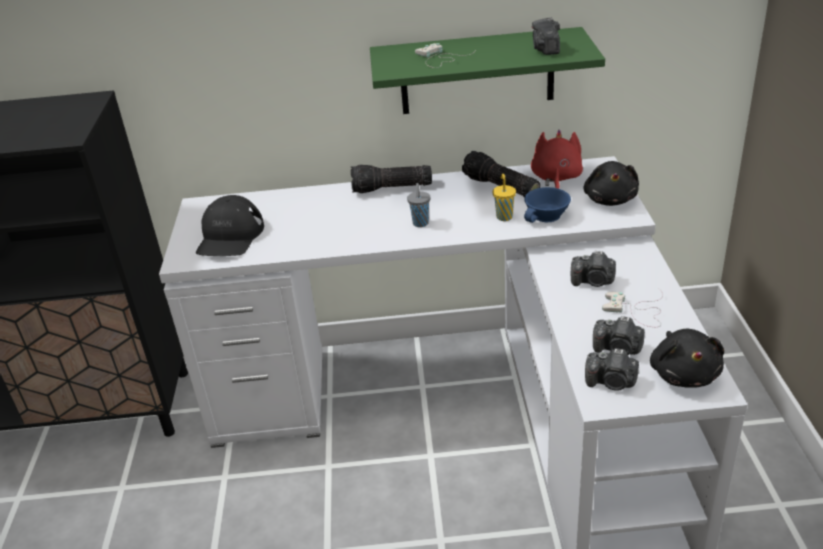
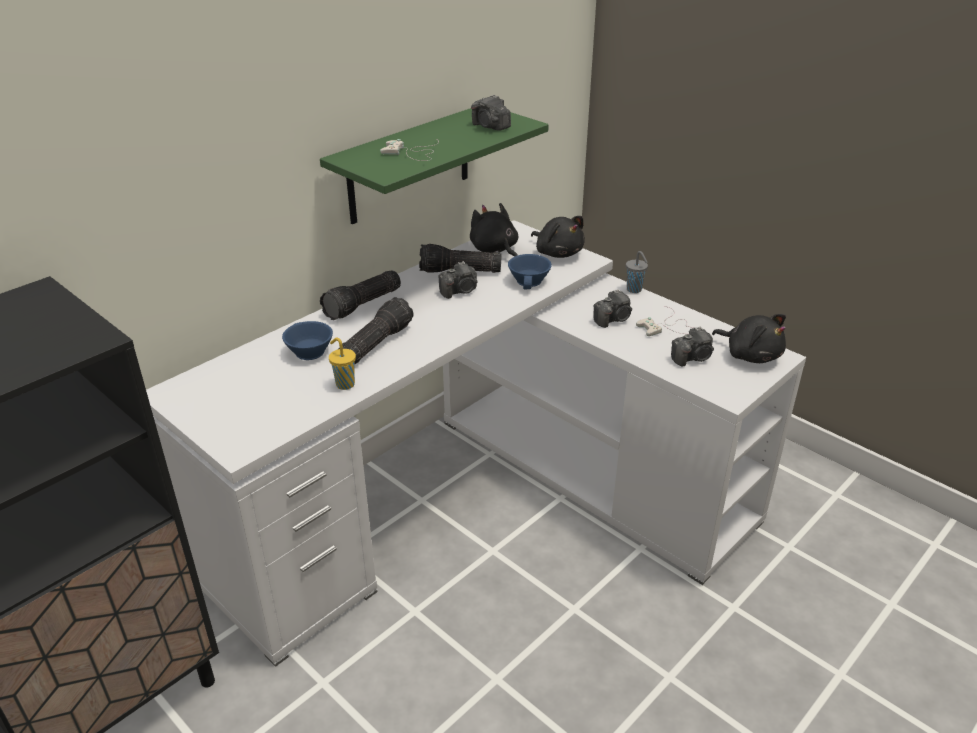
camera: 45 degrees left, 0 degrees up
(230, 236) = (260, 406): black cap -> none
(307, 210) = (307, 351): none -> blue cup
(357, 221) = (375, 343): none -> flashlight
(420, 224) = (436, 324): grey cup -> grey cup (634, 290)
(504, 216) = (497, 293): yellow cup -> yellow cup (344, 384)
(556, 178) = (495, 250): red plush toy -> black plush toy
(611, 382) = (719, 381): camera -> camera (460, 291)

